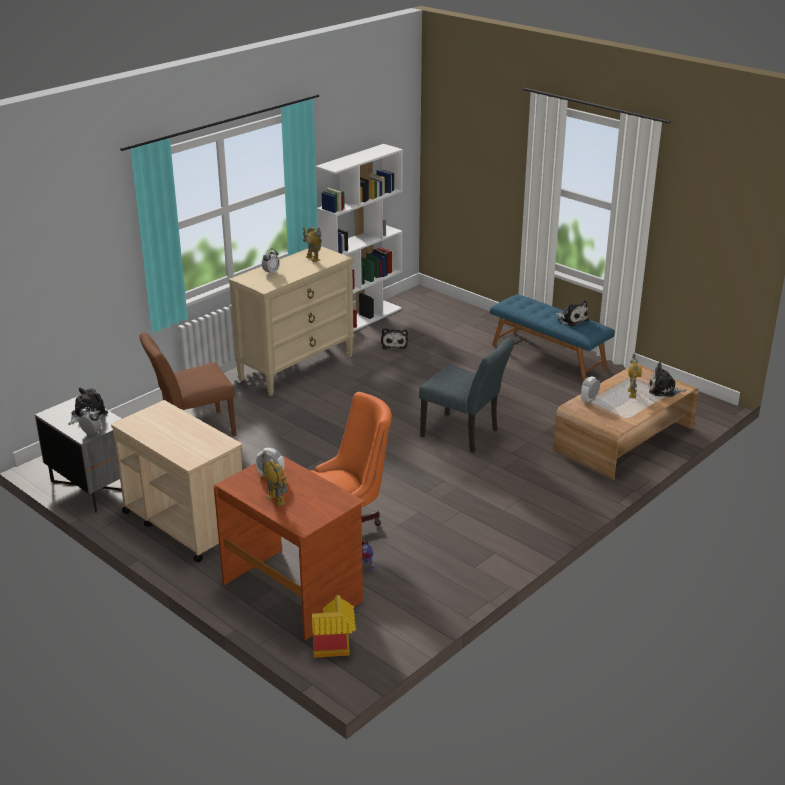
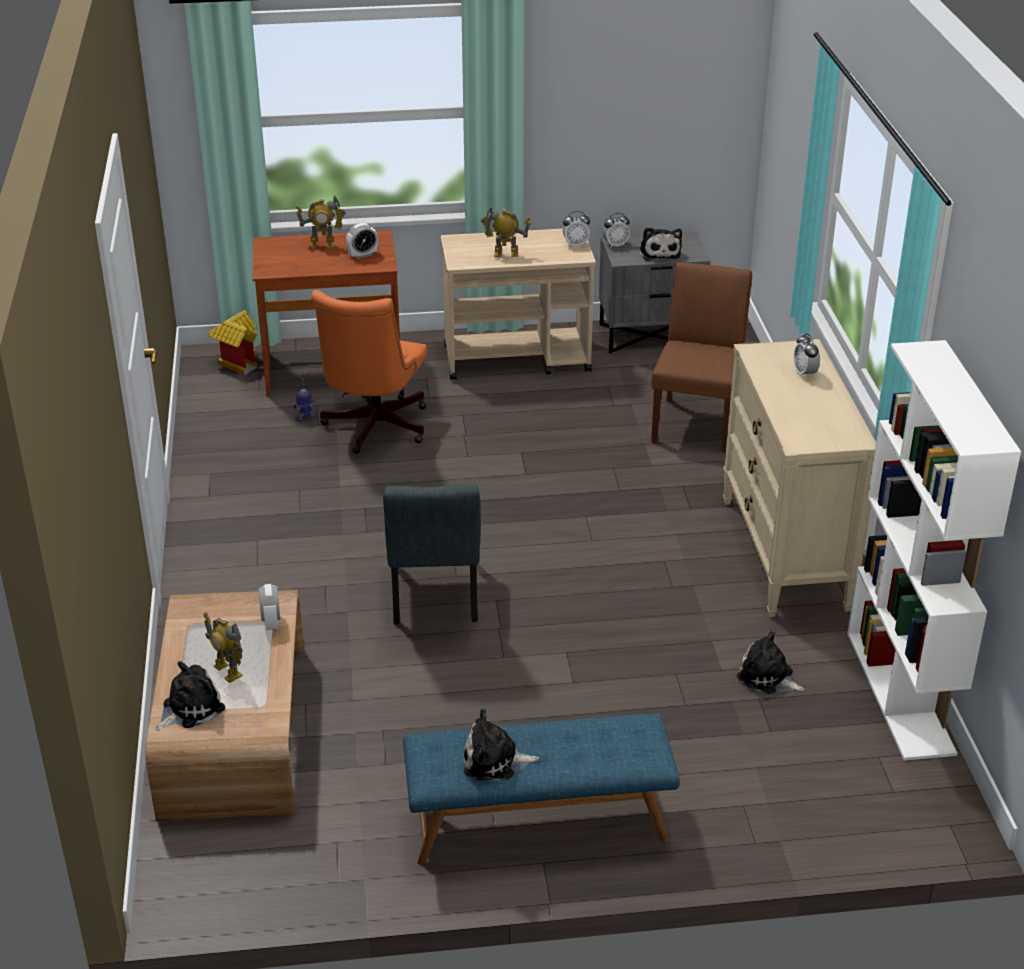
camera: 130 degrees right, 5 degrees up
(144, 415) = (575, 244): none -> alarm clock
(313, 258) = (820, 422): toy robot -> toy robot (506, 254)
(464, 435) = (434, 599): grey chair -> grey chair turned 75 degrees counterclockwise

